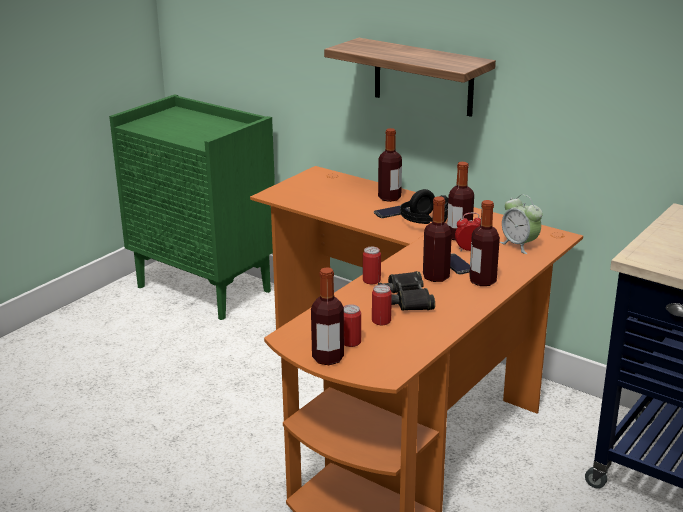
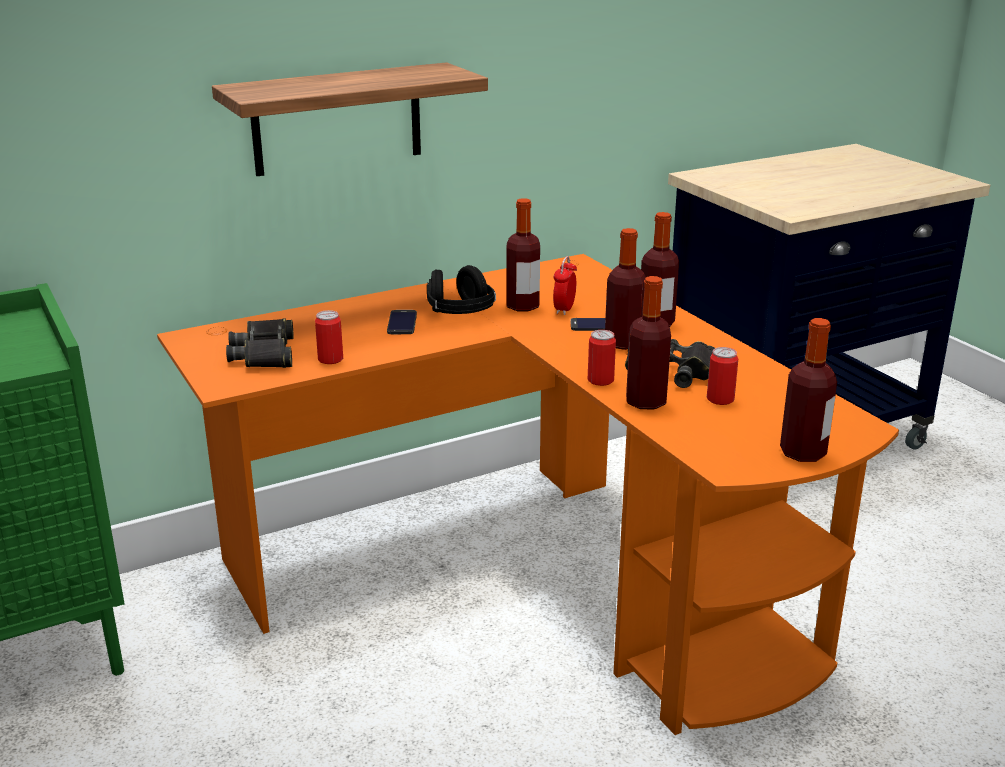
camera: 65 degrees left, 0 degrees up
(316, 192) = (265, 353): none -> black binoculars
(351, 342) = (766, 429): can -> can (330, 359)
(389, 198) = (352, 314): bottle -> bottle (646, 402)
(519, 245) = (579, 285): alarm clock -> none

